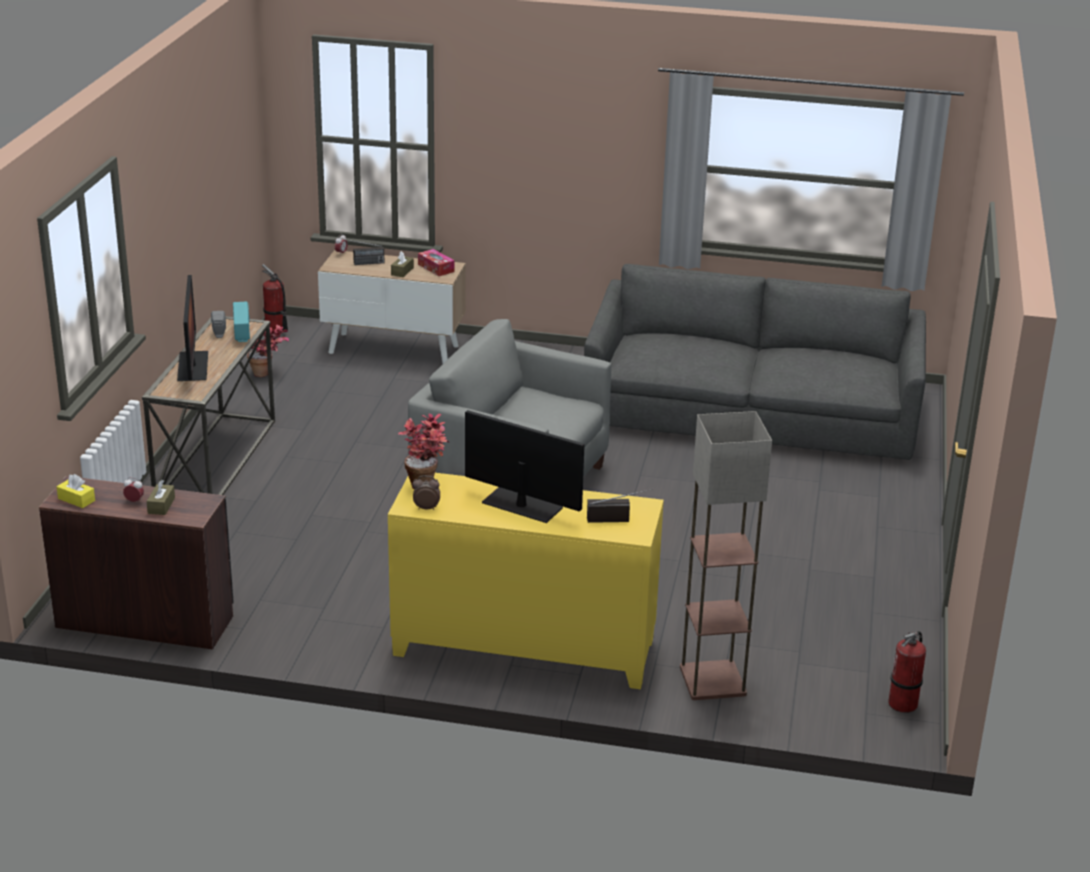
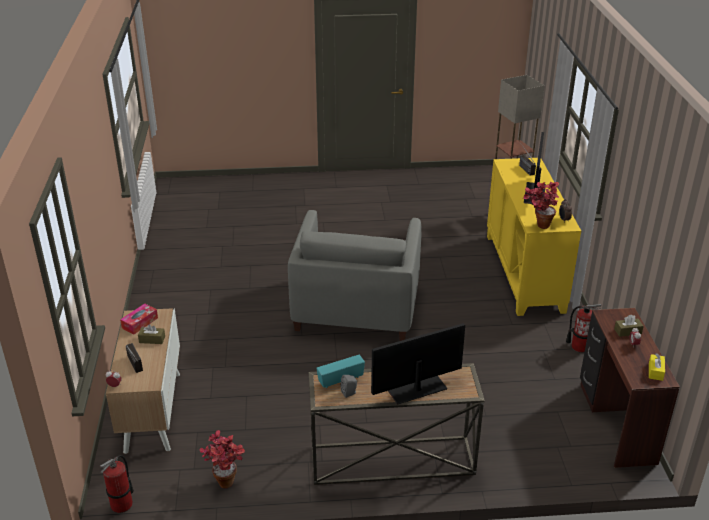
camera: 105 degrees left, 5 degrees up
(752, 409) = (211, 234): grey sofa -> none
(903, 704) = (486, 173): fire extinguisher -> fire extinguisher (579, 346)

